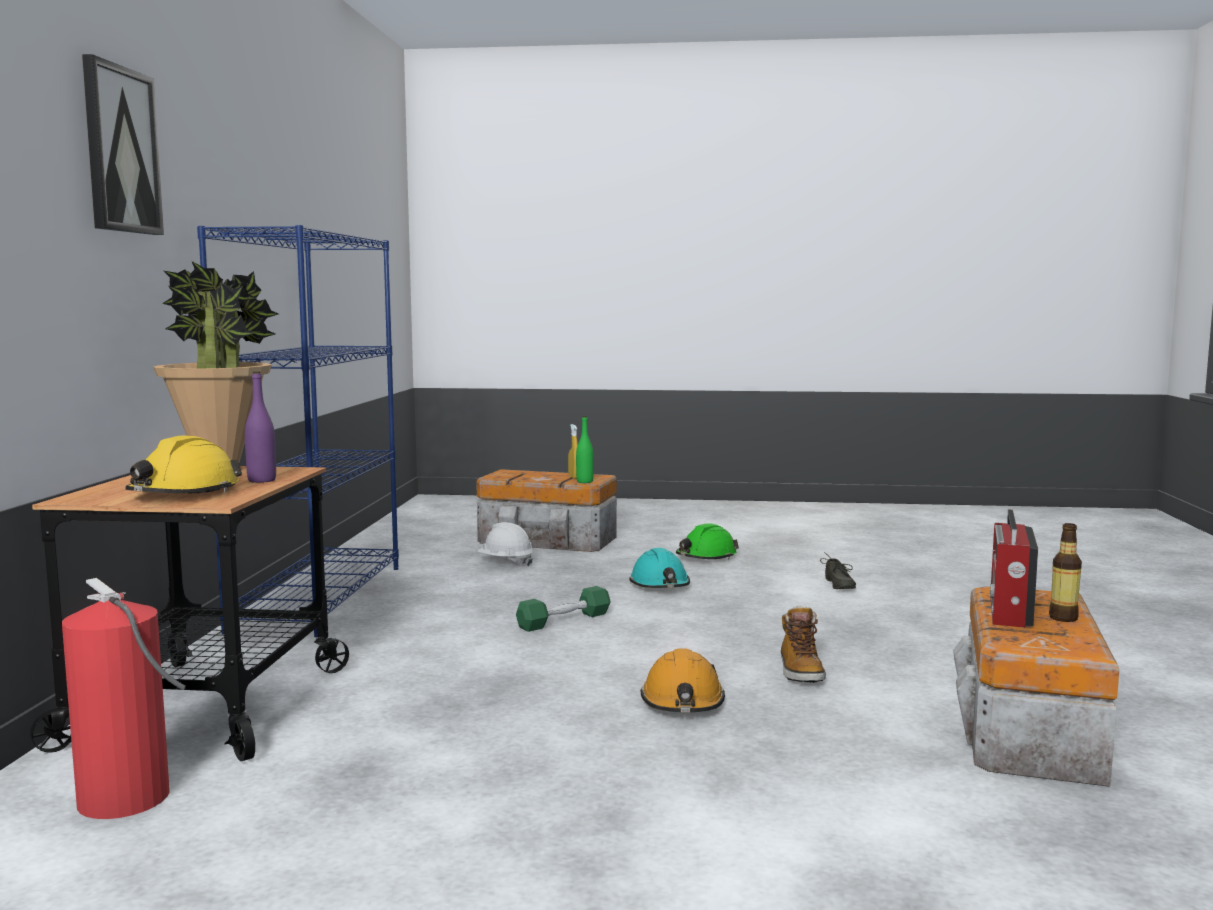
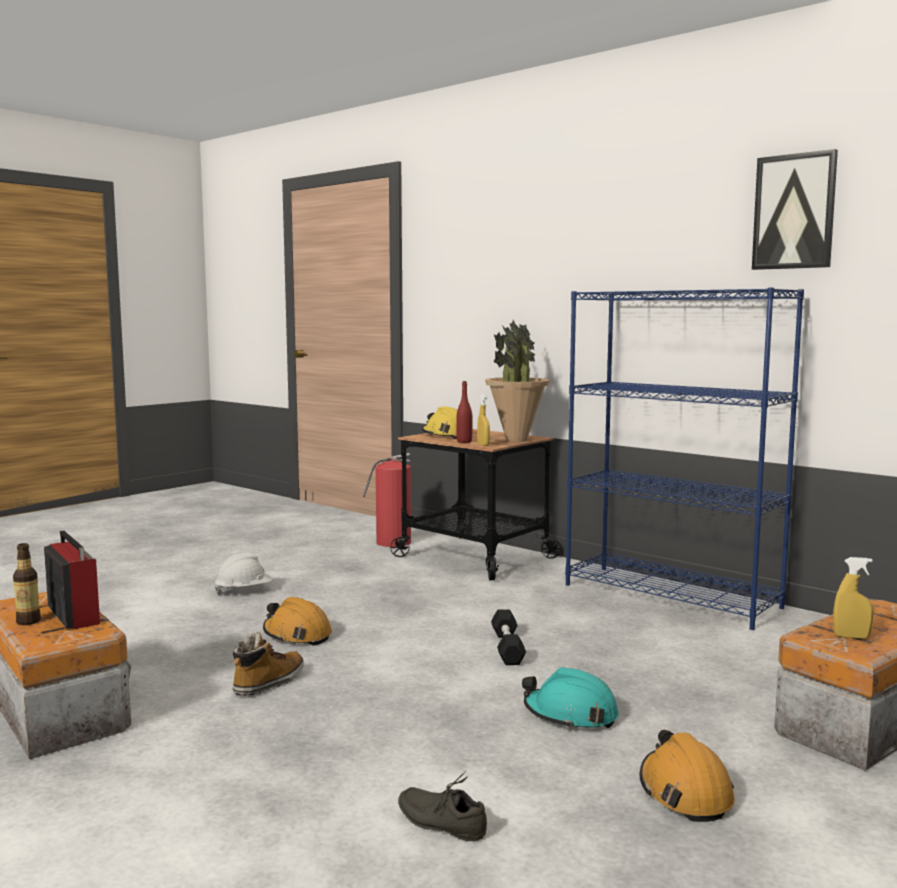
camera: 125 degrees right, 0 degrees up
(120, 150) = (558, 255): picture -> picture (794, 212)
(262, 480) = (464, 441): purple bottle -> red bottle
(290, 472) = (483, 445): none -> yellow spray bottle
(505, 562) = (745, 673): white hard hat -> white hard hat (244, 591)
(564, 620) = (507, 648): green dumbbell -> black dumbbell
(584, 481) = (805, 634): green bottle -> none
(706, 557) = (684, 792): green hard hat -> orange hard hat
(800, 672) = (269, 683): boot -> boot turned 90 degrees clockwise

